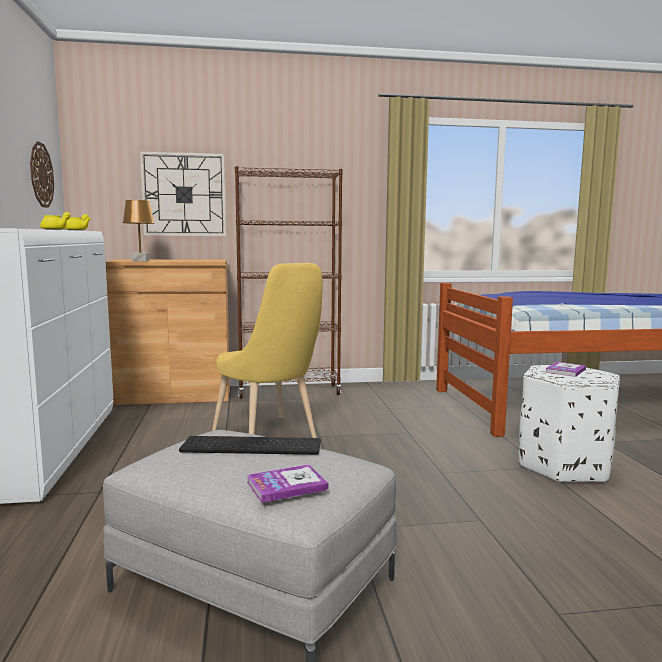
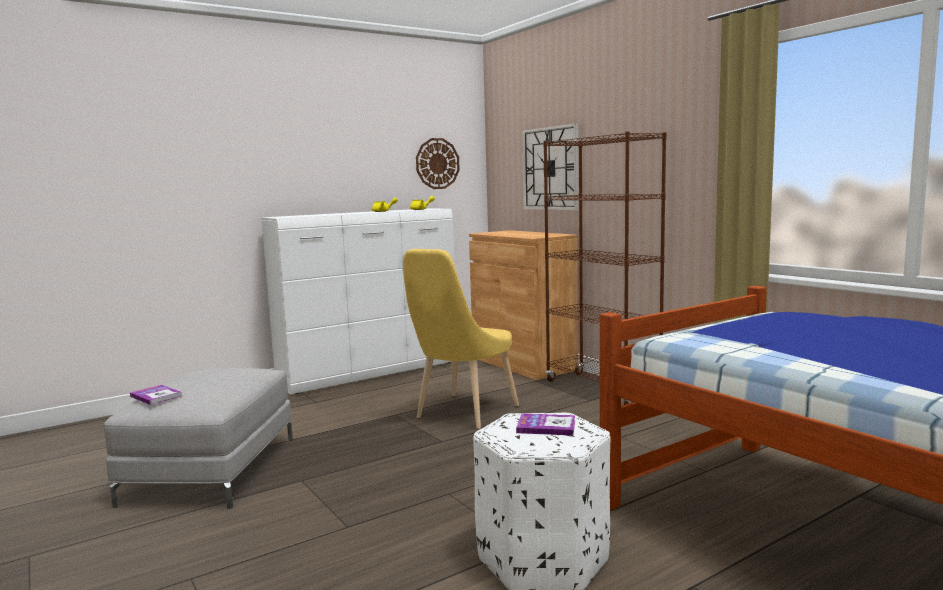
camera: 65 degrees right, 0 degrees up
(141, 260) = (493, 233): brown table lamp -> none
(250, 446) = (222, 378): keyboard -> none

